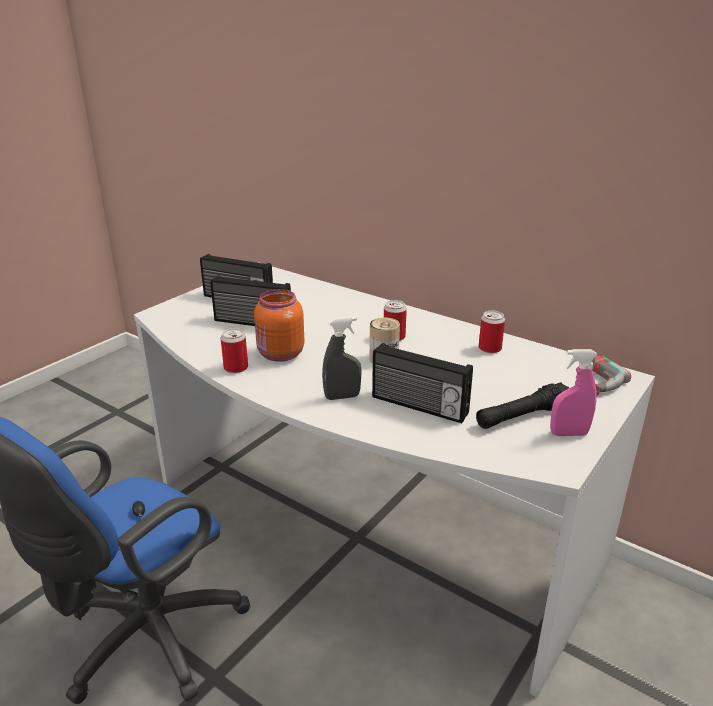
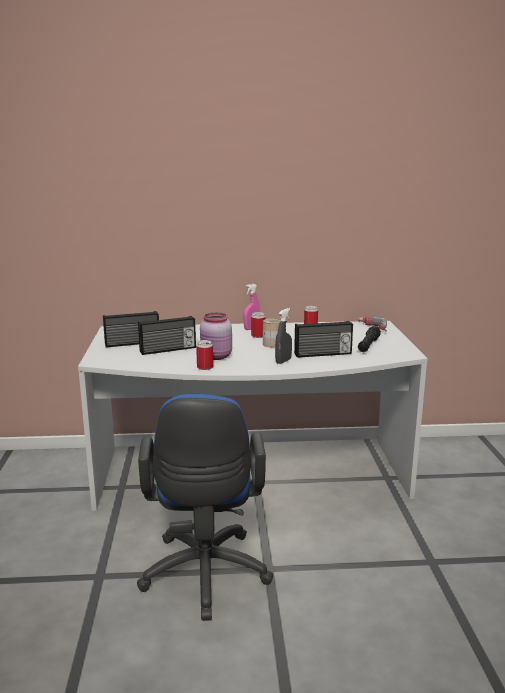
camera: 40 degrees left, 10 degrees down
(280, 355) = (216, 357): orange jar -> pink jar
(568, 434) = (395, 345): pink spray bottle -> pink spray bottle (251, 328)

